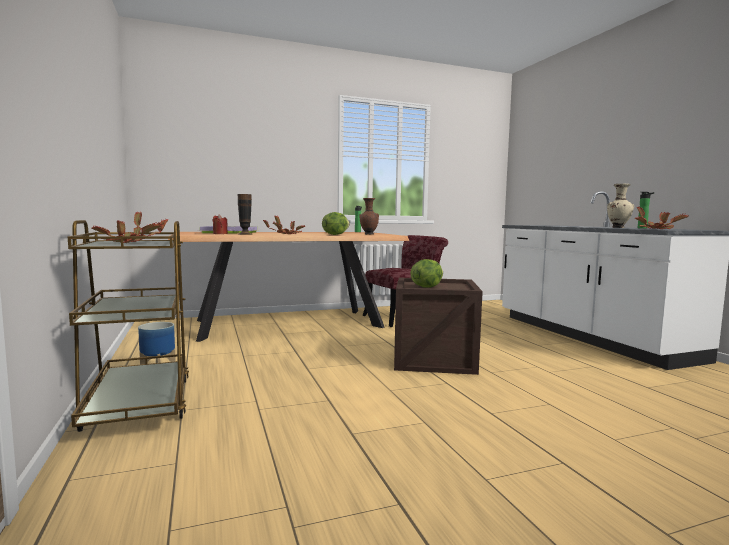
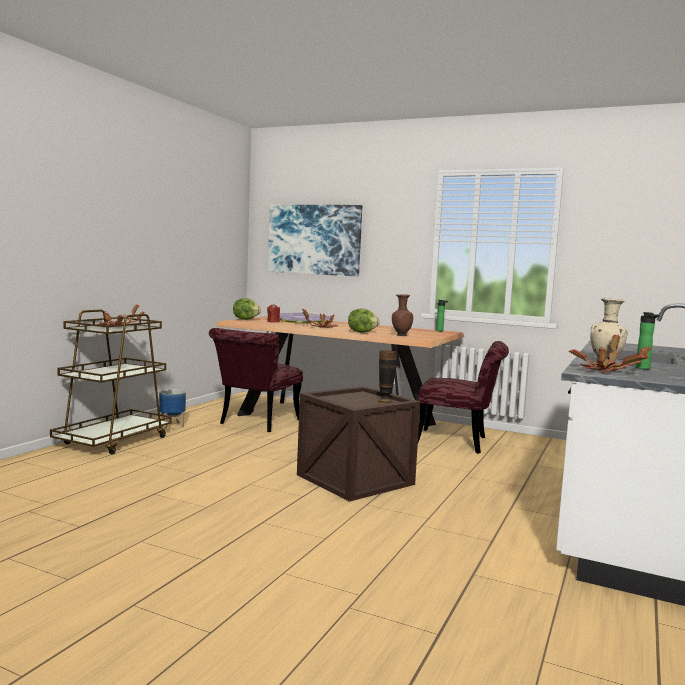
camera: 45 degrees right, 0 degrees up
(216, 150) = (314, 239): none -> picture
(236, 343) = (255, 423): none -> red chair
(245, 234) = (285, 324): vase -> vase (385, 402)
(426, 287) = (349, 399): lettuce -> lettuce (246, 319)

